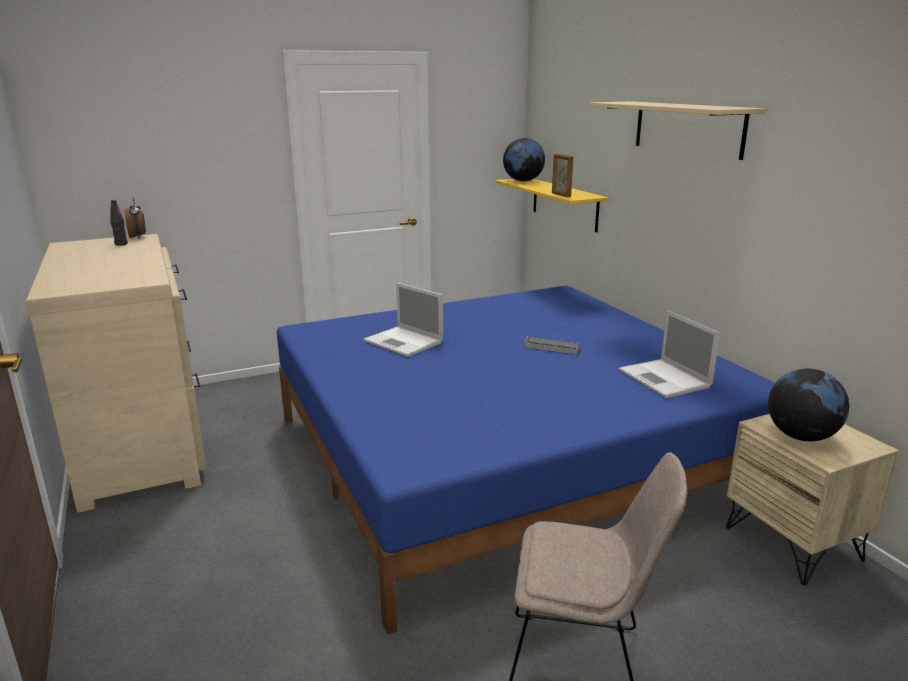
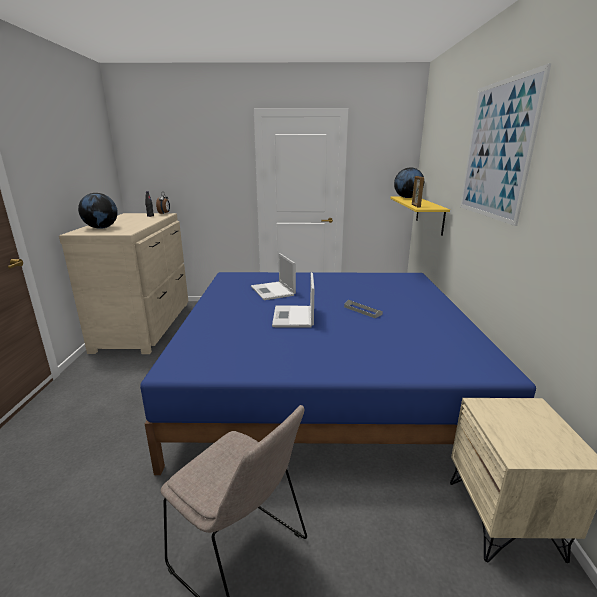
camera: 25 degrees right, 0 degrees up
(665, 379) = (423, 349): laptop -> laptop (293, 317)
(687, 128) = (496, 150): beige shelf -> picture
(801, 436) = (510, 426): globe -> globe (101, 228)

